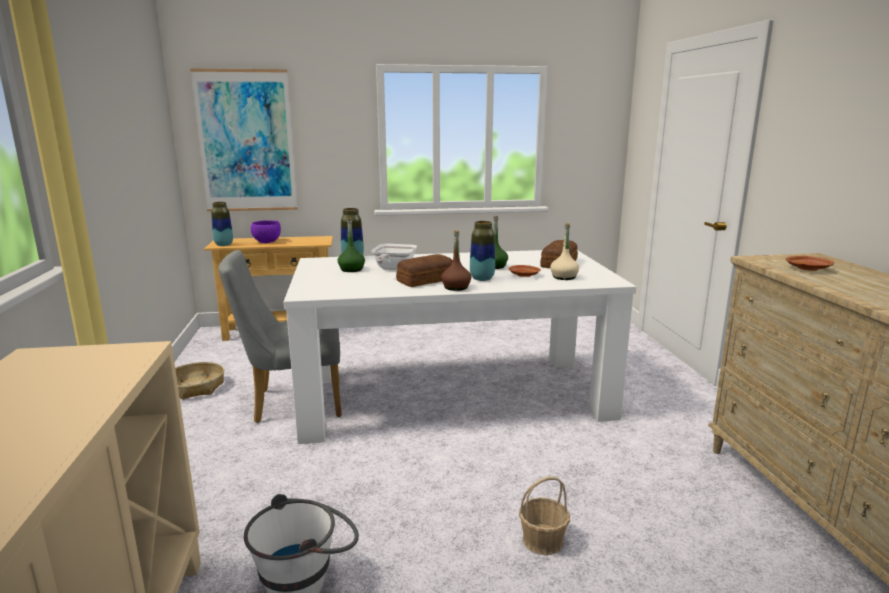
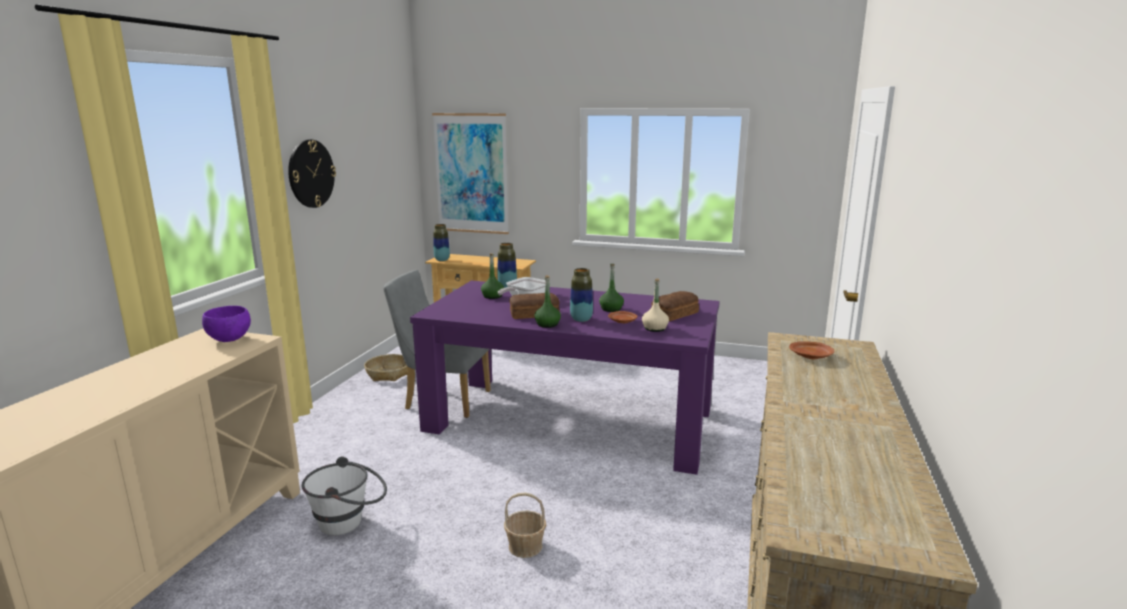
camera: 25 degrees right, 0 degrees up
(84, 128) = (311, 173): none -> wall clock
(266, 242) = (476, 260): purple bowl -> purple bowl (229, 339)
(452, 395) = (570, 420): white dining table -> purple dining table
(456, 287) = (547, 324): brown bottle -> green bottle

